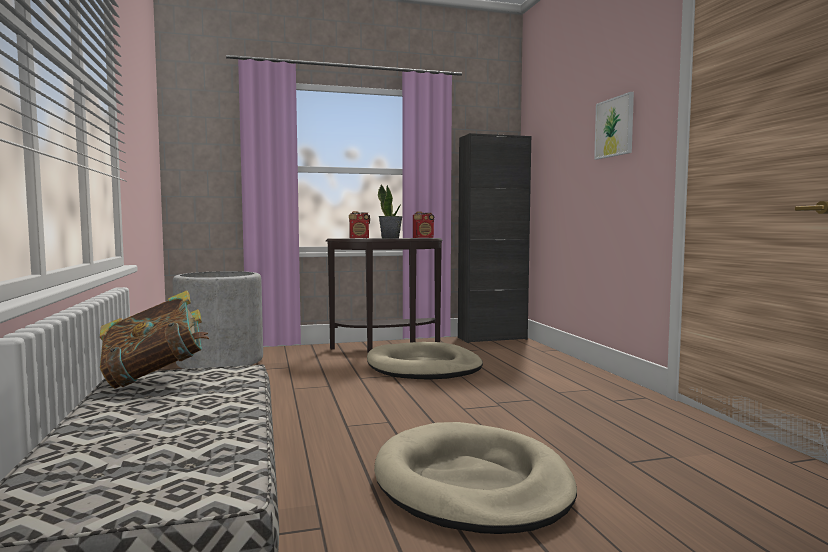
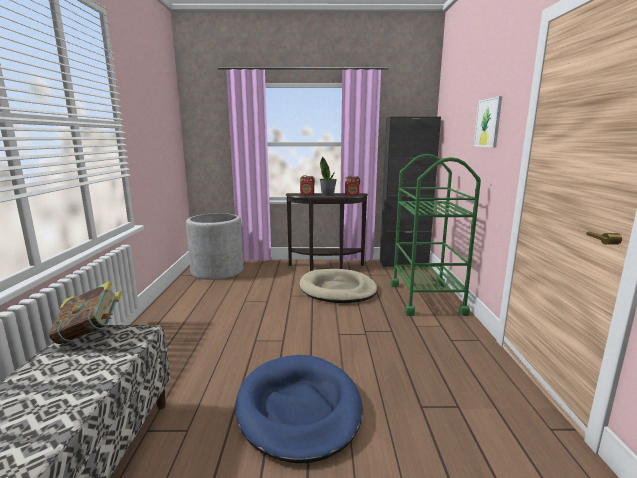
camera: 15 degrees right, 10 degrees up
(471, 484) = (299, 409): beige dog bed -> blue dog bed
(549, 367) = (426, 298): none -> green cart

